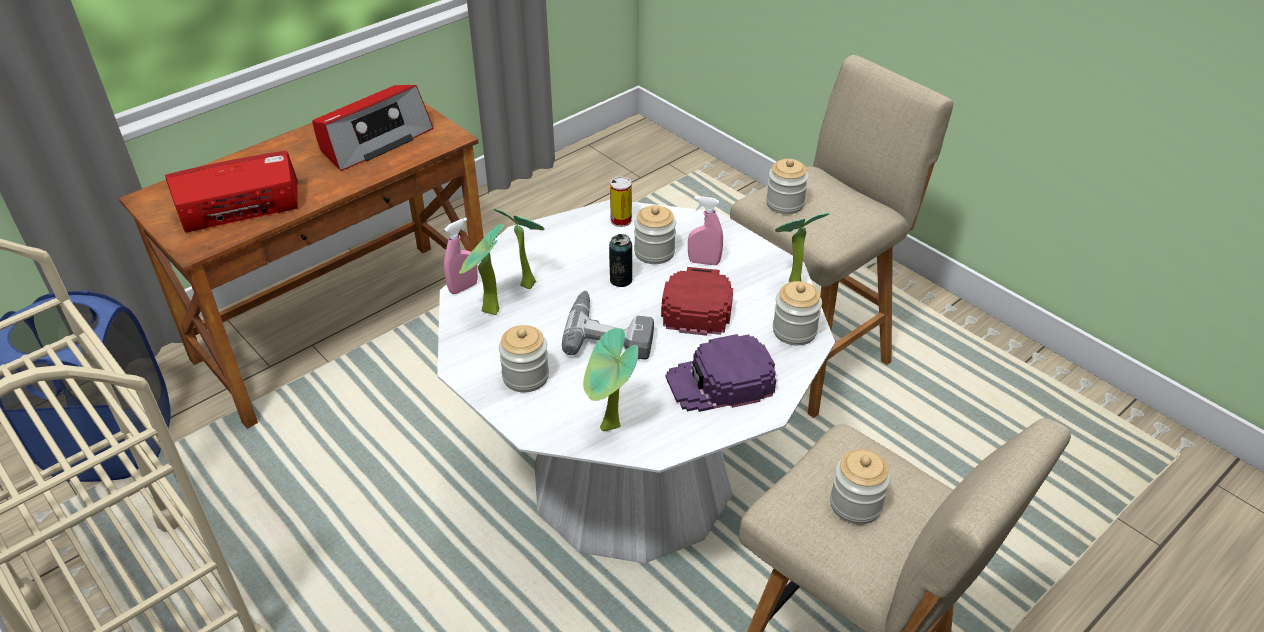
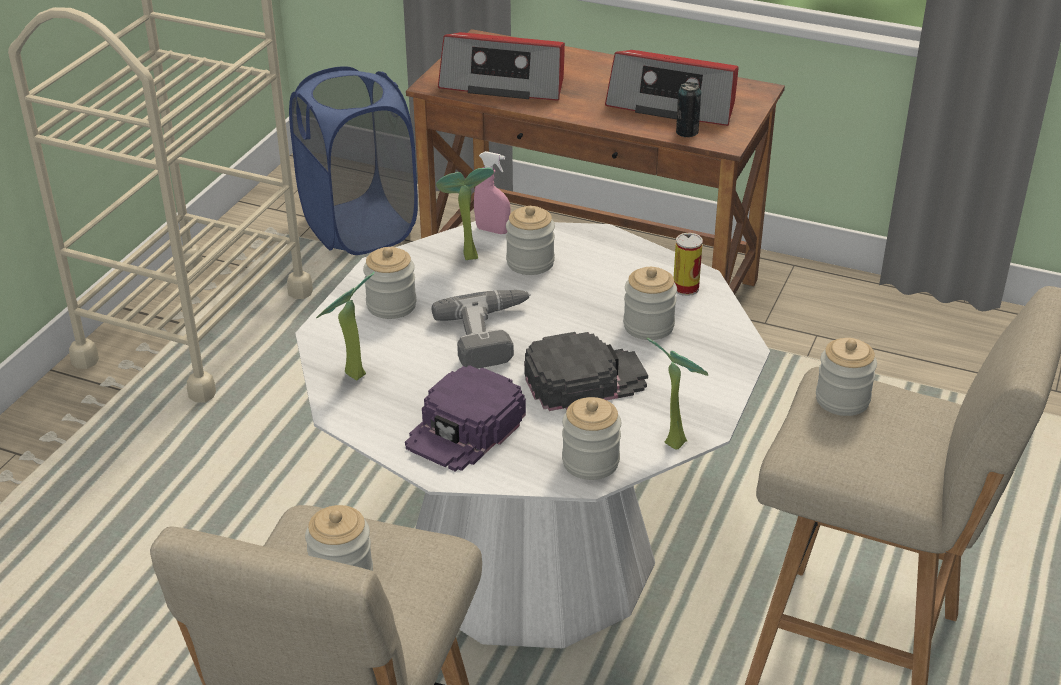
camera: 65 degrees right, 5 degrees down
(240, 209) = (504, 82): radio -> radio turned 150 degrees clockwise
(527, 282) = (530, 262): potted plant -> jar
(621, 280) = (581, 318): can -> can (687, 132)
(697, 303) = (584, 379): red cap -> black cap
(704, 262) = (661, 364): pink spray bottle -> none
(720, 382) = (465, 428): purple cap -> purple cap turned 105 degrees counterclockwise

